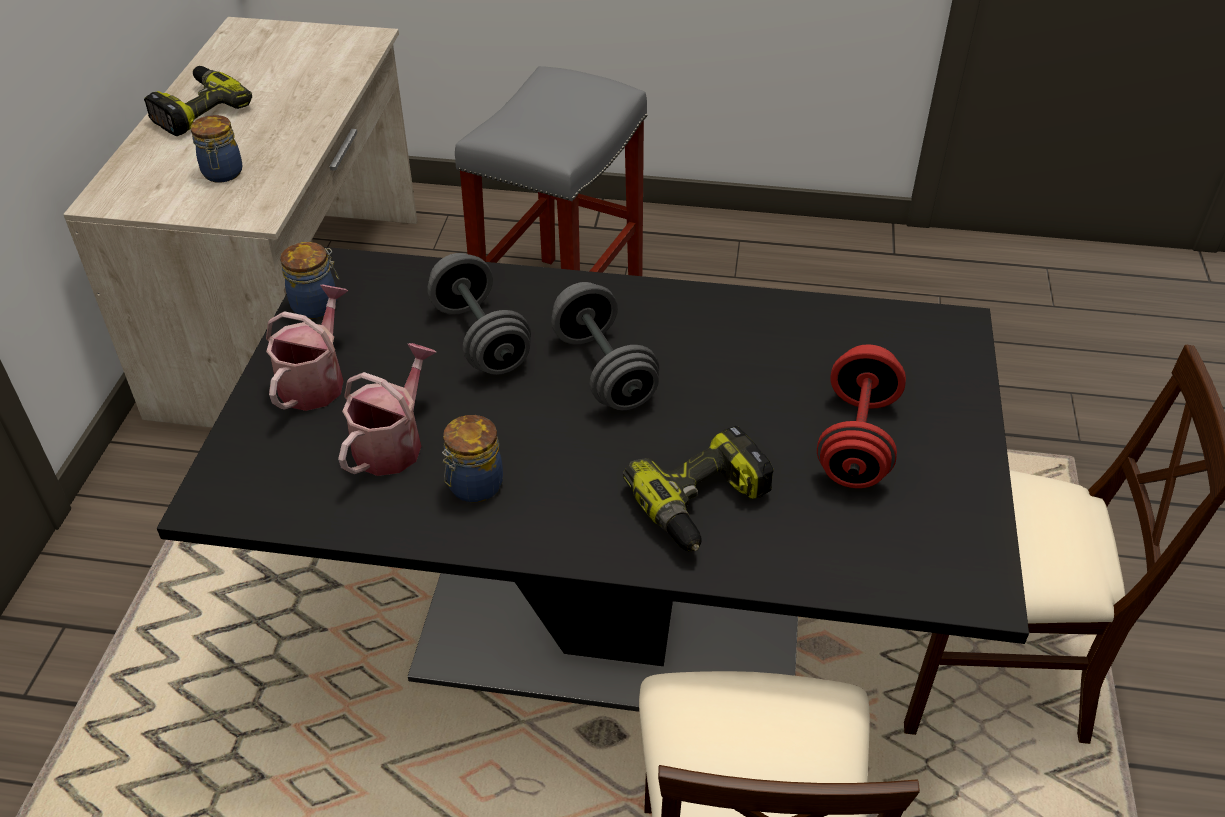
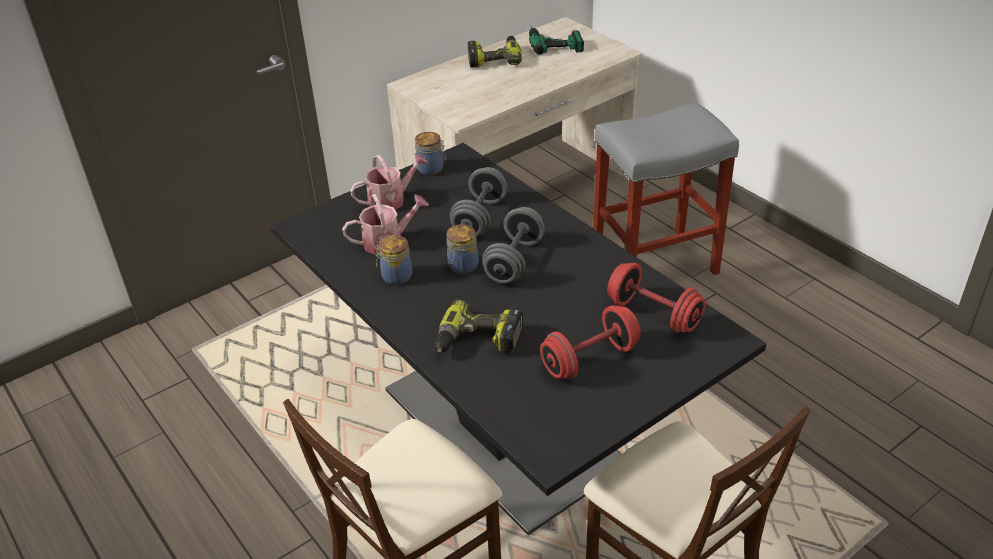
camera: 45 degrees right, 5 degrees down
(222, 174) = (469, 93): jar -> jar (462, 266)
(255, 56) = (553, 41): none -> power drill
(847, 343) = (653, 314): none -> red dumbbell

